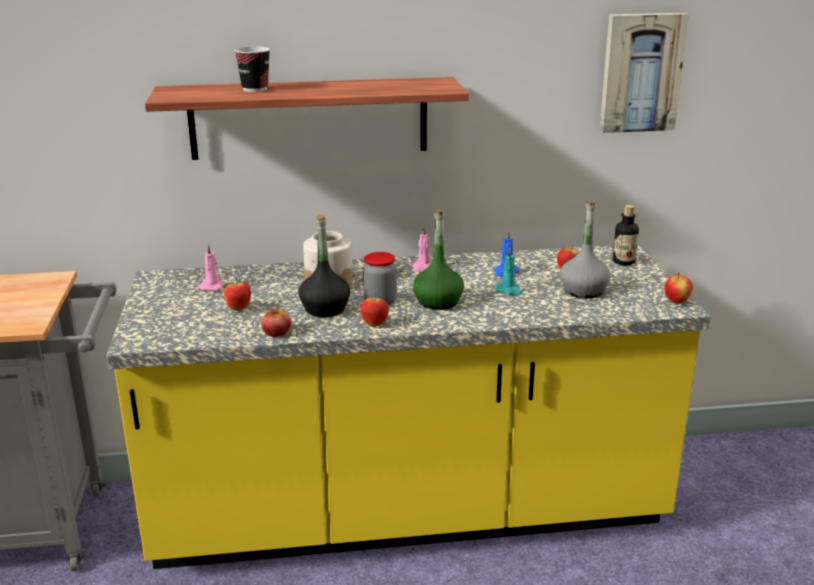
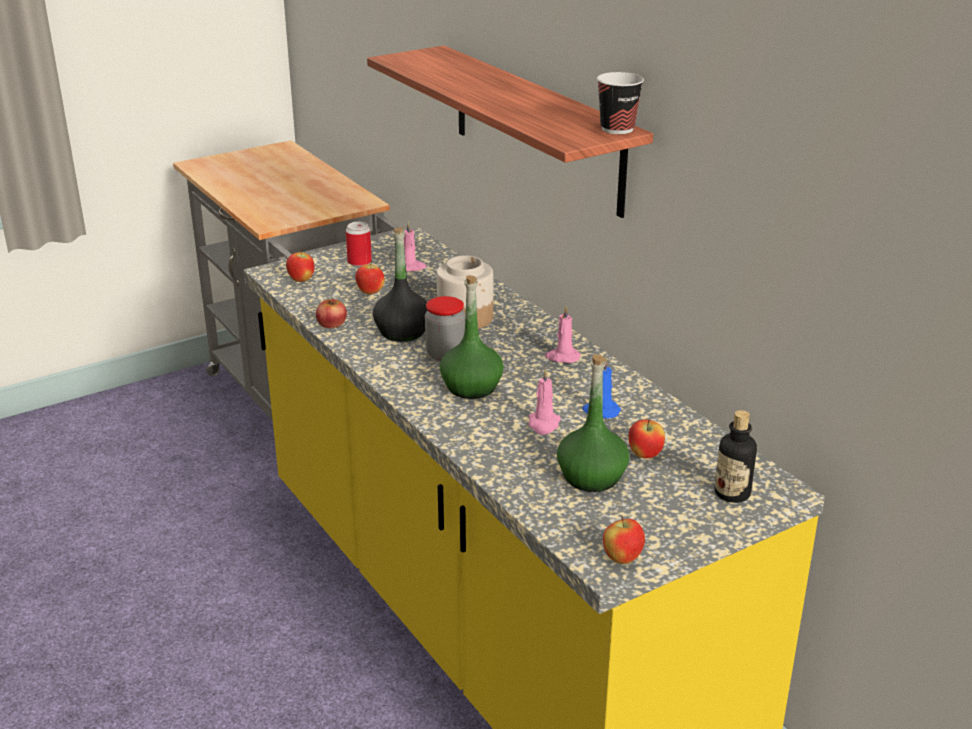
camera: 65 degrees right, 5 degrees up
(172, 303) = (359, 262): none -> can
(255, 89) = (468, 75): cup -> cup (617, 129)
(374, 324) = (385, 365): apple -> apple (301, 280)
(509, 291) = (543, 424): turquoise candle -> pink candle
(583, 291) = (592, 477): grey bottle -> green bottle
(640, 72) = (865, 224): picture -> none

